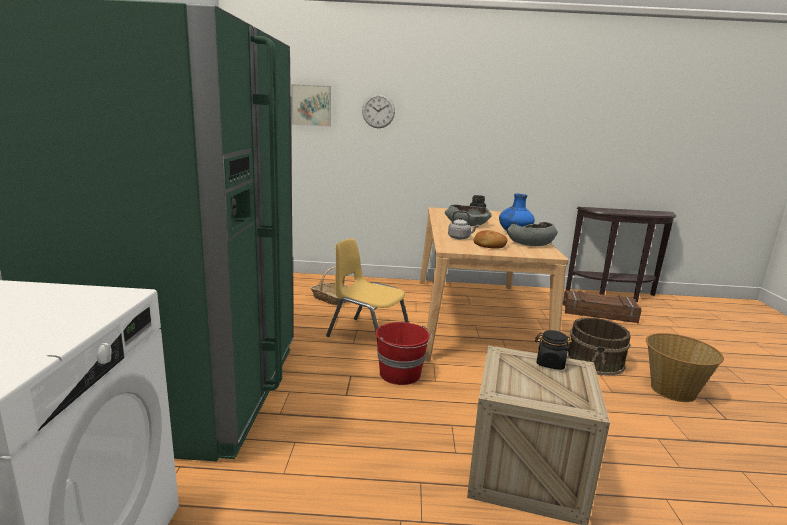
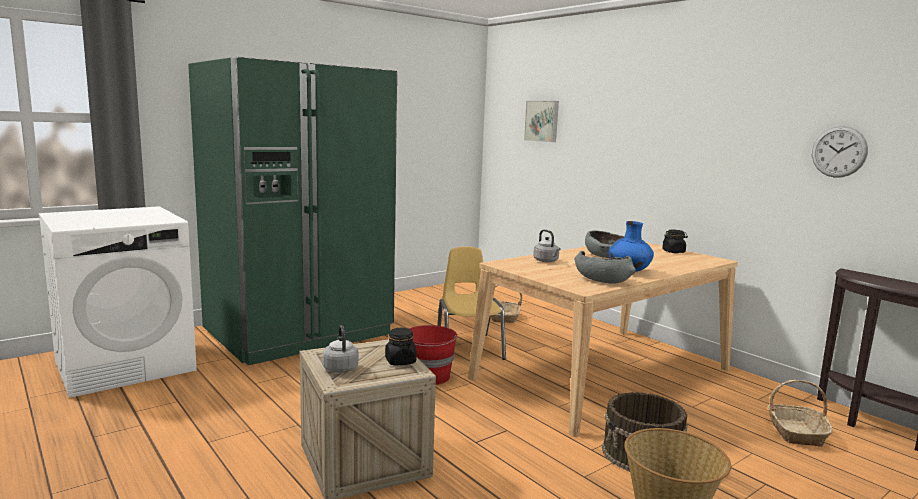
camera: 50 degrees right, 5 degrees down
(378, 111) = (597, 125): wall clock -> wall clock (839, 152)
(489, 245) = (550, 270): bread -> none
(547, 393) = (340, 368): none -> grey kettle
(598, 313) = (795, 432): crate -> basket

